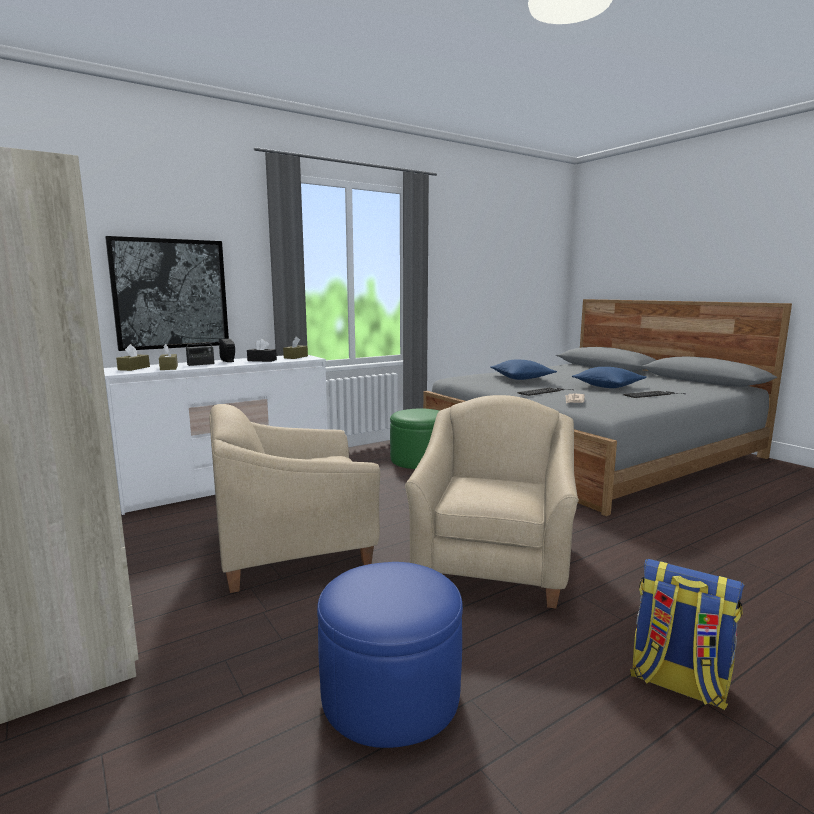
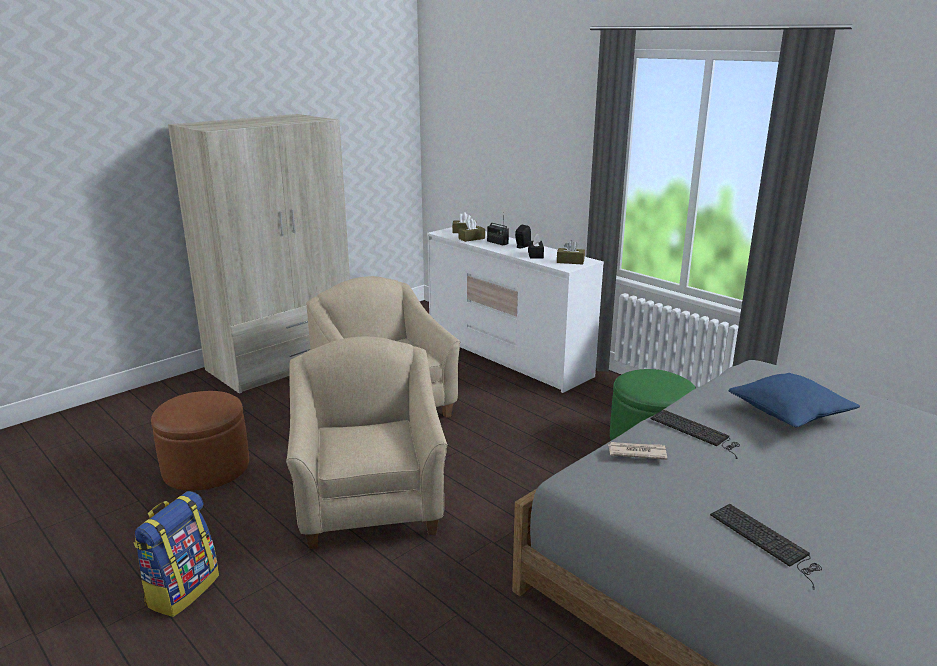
camera: 80 degrees right, 10 degrees up
(170, 294) = (525, 172): picture -> none
(390, 693) = (206, 467): blue ottoman -> brown ottoman
(493, 563) = (370, 501): beige armchair -> beige armchair turned 105 degrees counterclockwise
(608, 386) = (821, 499): blue pillow -> none

